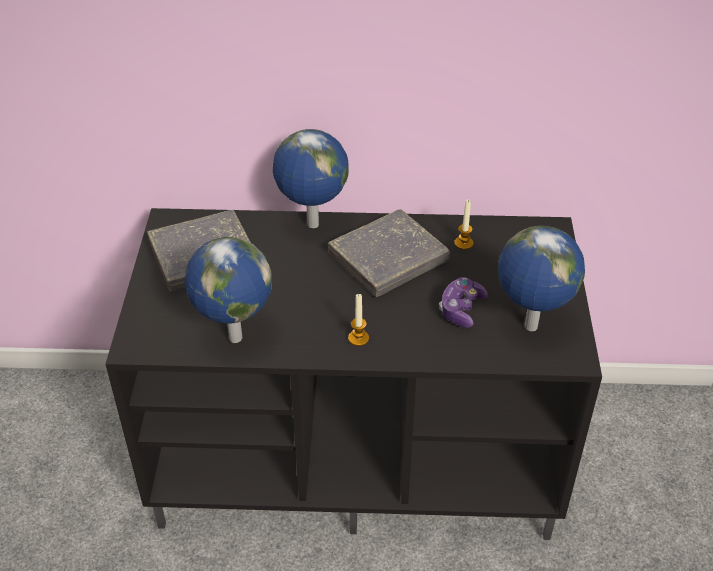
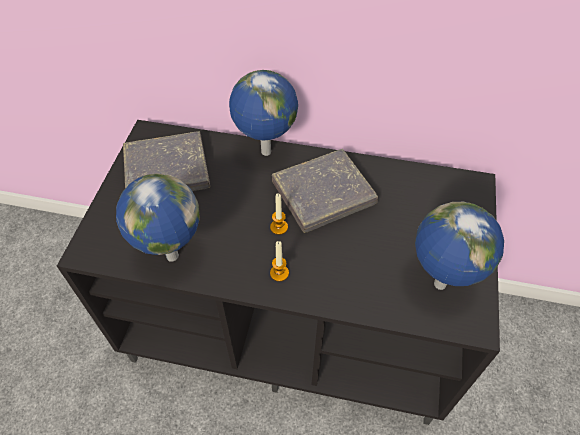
camera: 10 degrees right, 10 degrees up
(461, 309) = (378, 256): game controller -> none
(463, 243) = (393, 188): candle -> candle (279, 227)

